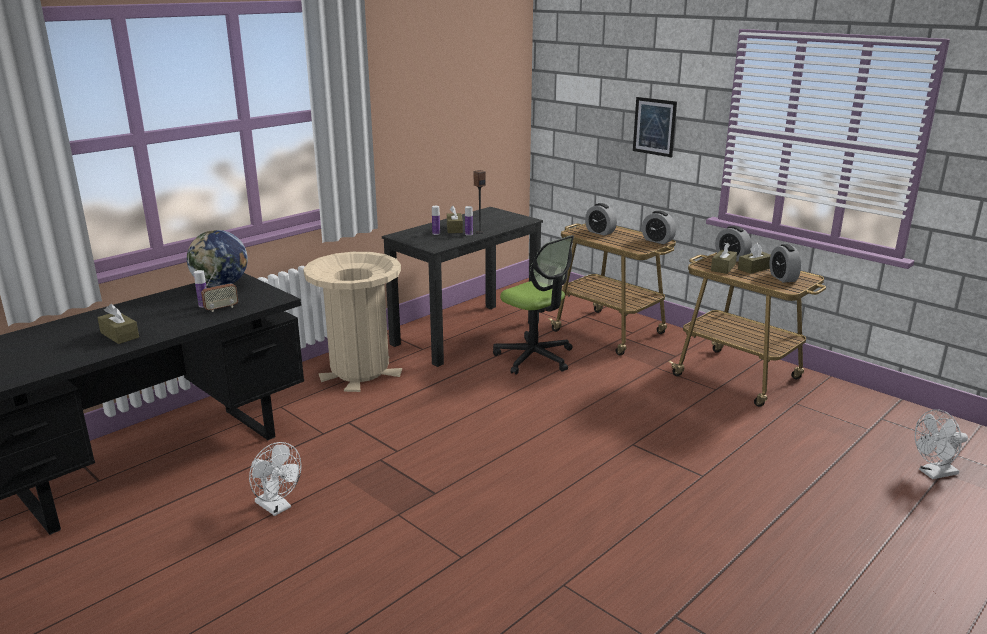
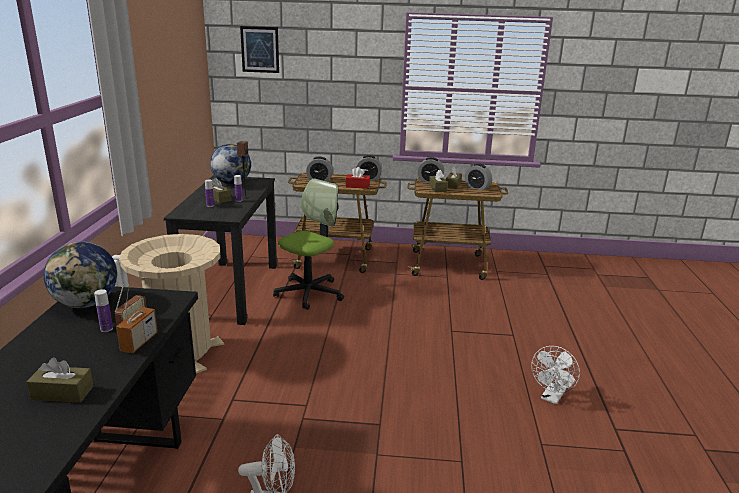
camera: 40 degrees left, 0 degrees up
(206, 320) = (139, 342): none -> radio
(492, 217) = (231, 183): none -> globe
(534, 357) = (309, 293): office chair -> office chair turned 60 degrees counterclockwise
(629, 246) = (357, 186): none -> red tissue box
(654, 126) = (338, 91): picture -> picture (260, 49)
(934, 473) = (602, 288): white fan -> white fan (552, 397)

